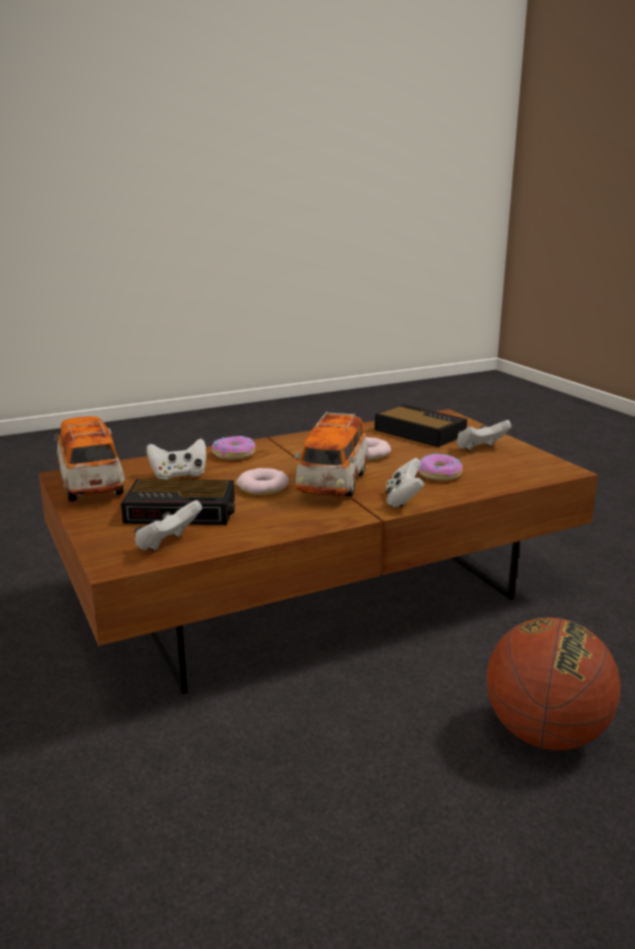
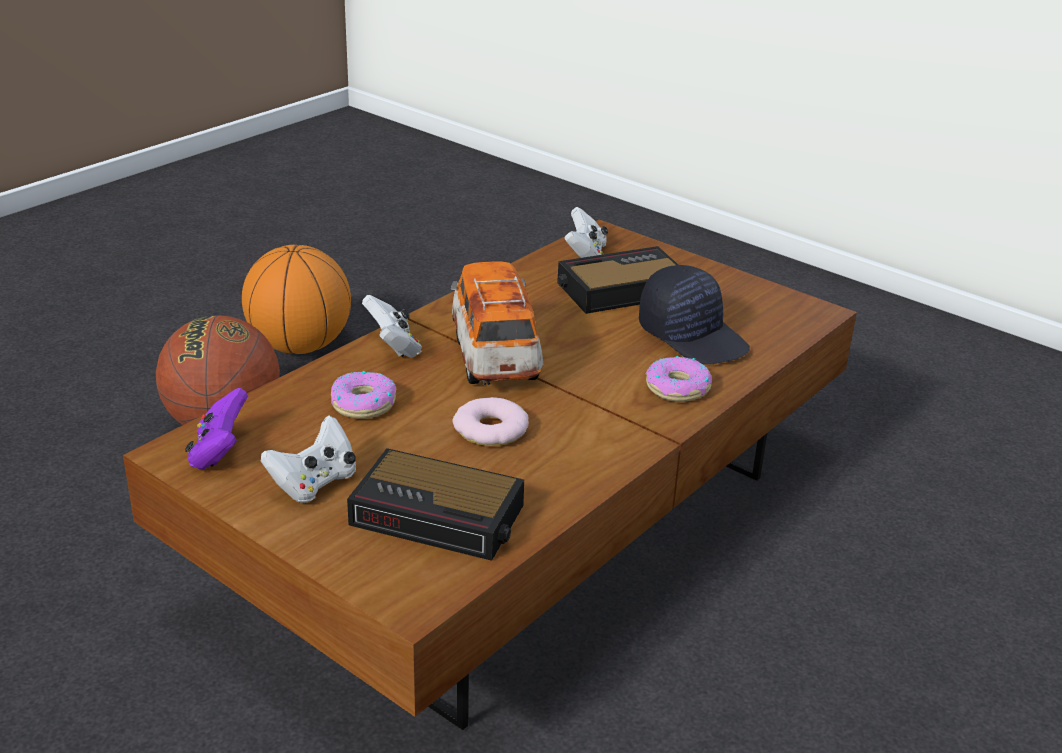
camera: 155 degrees right, 10 degrees up
(91, 485) = (764, 303): toy car -> none
(179, 475) = (693, 336): white game controller -> black cap
(263, 487) = (573, 336): donut -> none
(448, 842) = (299, 346): none -> basketball
(536, 466) = (219, 452): none -> purple game controller

